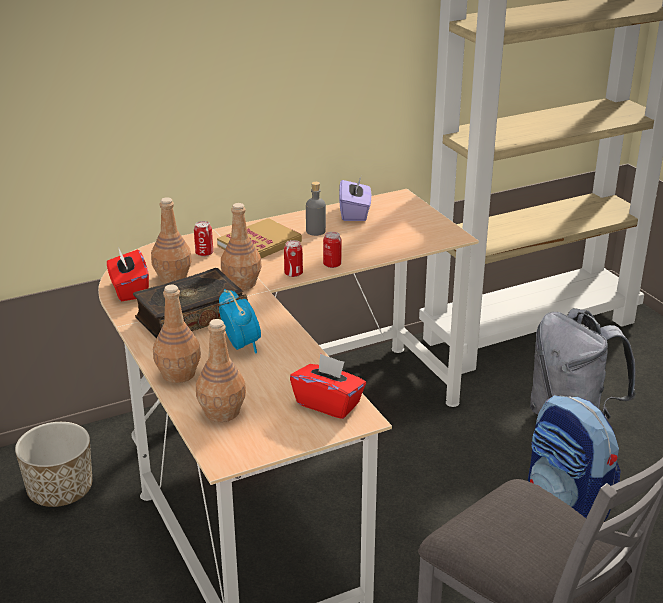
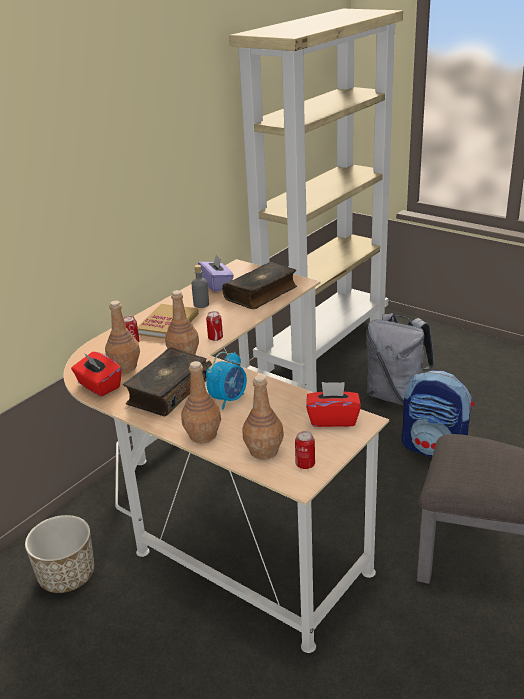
camera: 25 degrees left, 0 degrees up
(241, 345) = (228, 399): alarm clock -> alarm clock turned 90 degrees clockwise
(332, 264) = (237, 324): can -> can (305, 464)
(394, 237) = (261, 293): none -> book

